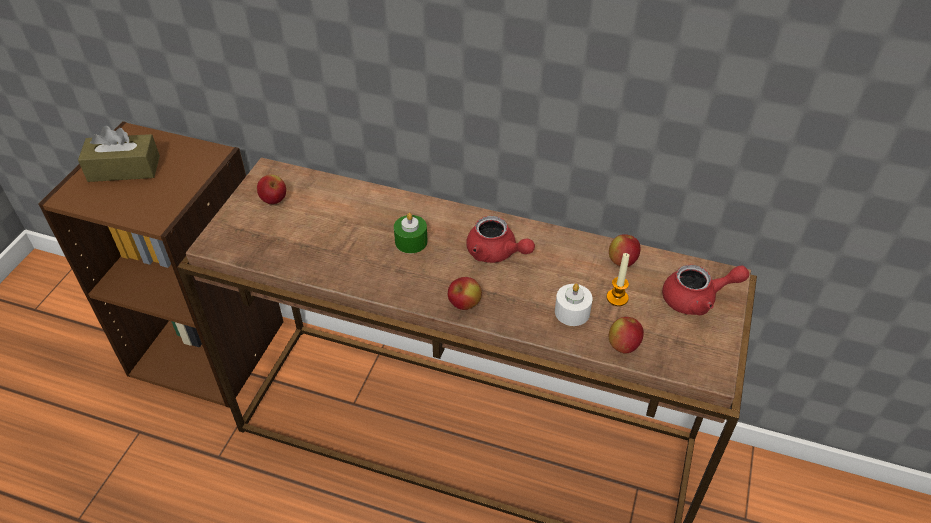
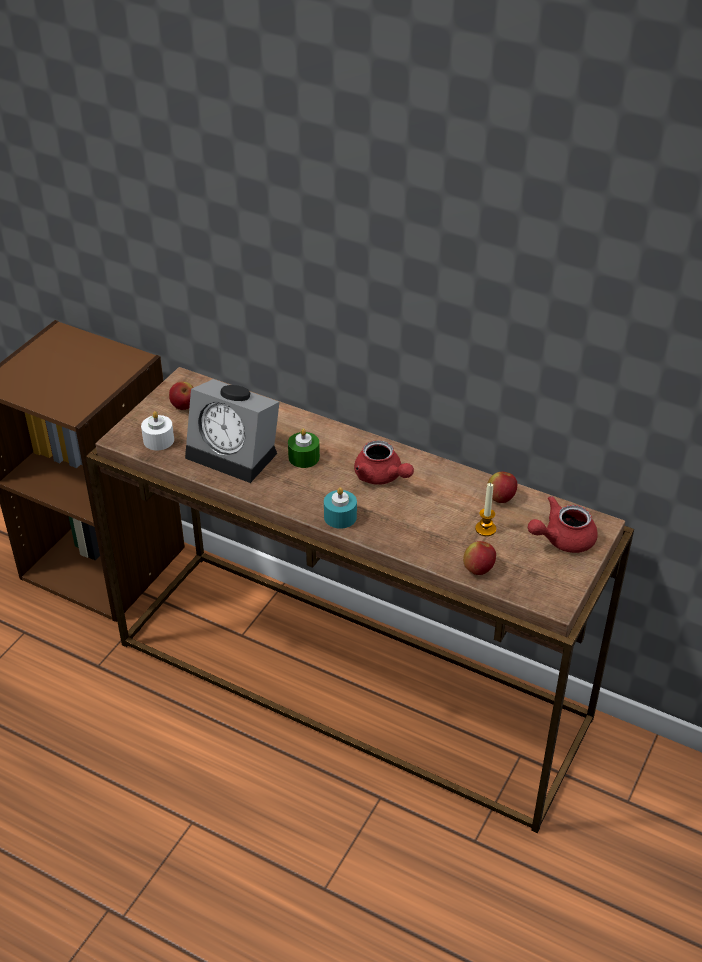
camera: 10 degrees right, 5 degrees down
(124, 169) = (50, 364): brown tissue box -> none
(339, 246) = (236, 454): none -> alarm clock
(464, 304) = (340, 517): apple -> turquoise candle
(572, 312) = (439, 536): white candle -> white candle (158, 440)
(697, 299) = (562, 539): red teapot -> red teapot turned 150 degrees clockwise

